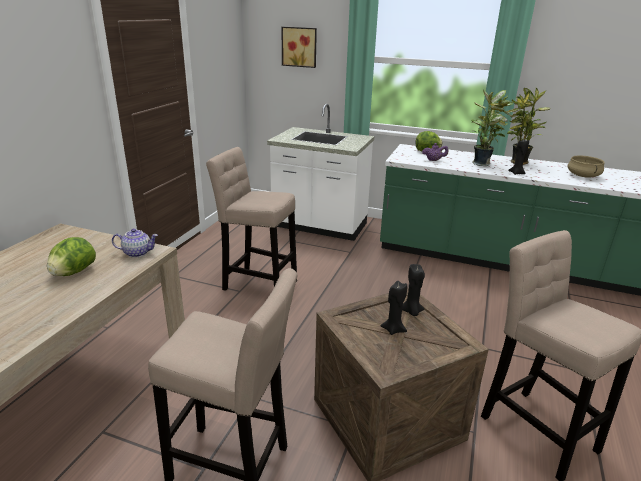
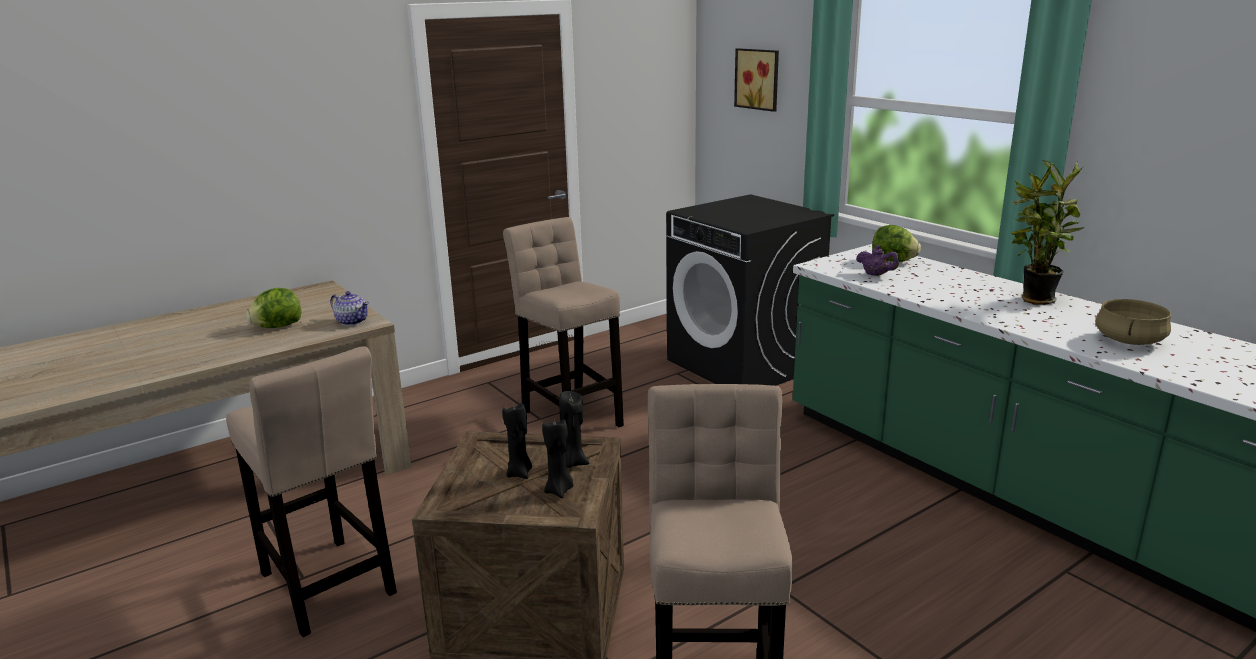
camera: 35 degrees right, 5 degrees down
(319, 227) = (744, 364): white counter -> black washing machine
(482, 163) = (956, 291): potted plant -> none
(516, 173) = (991, 315): black candle -> black candle (559, 490)

